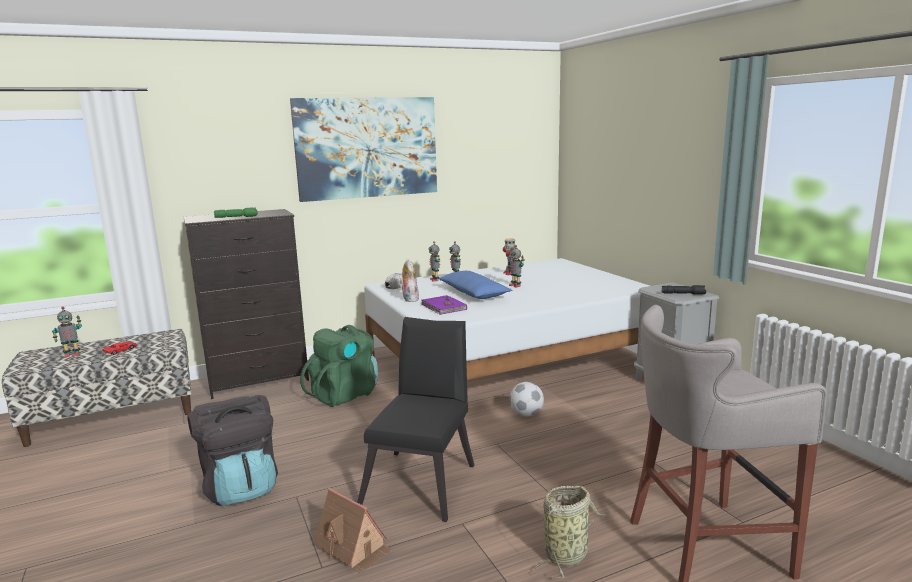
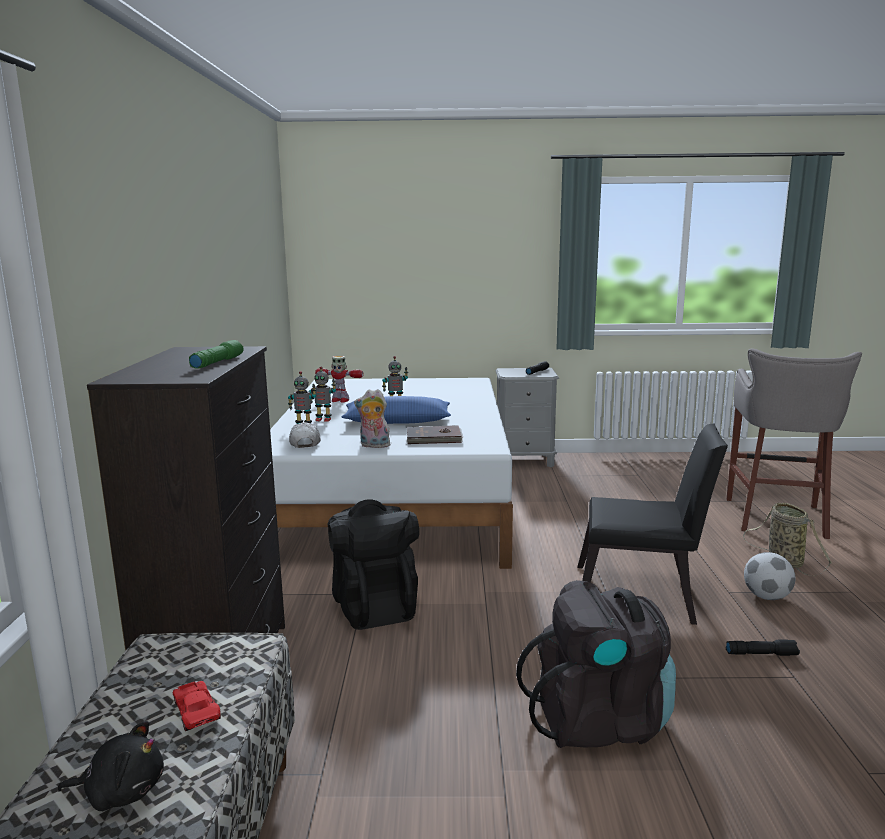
camera: 65 degrees left, 0 degrees up
(72, 354) = (121, 791): toy robot -> black plush toy
(345, 394) = (374, 606): green backpack -> black backpack
(353, 548) = (761, 653): toy house -> black flashlight
(367, 148) = (202, 237): picture -> none
(423, 480) = (642, 595): black chair -> black chair turned 150 degrees clockwise
(443, 307) = (434, 438): purple book -> brown book
(526, 414) = (535, 522): football -> football (766, 597)

